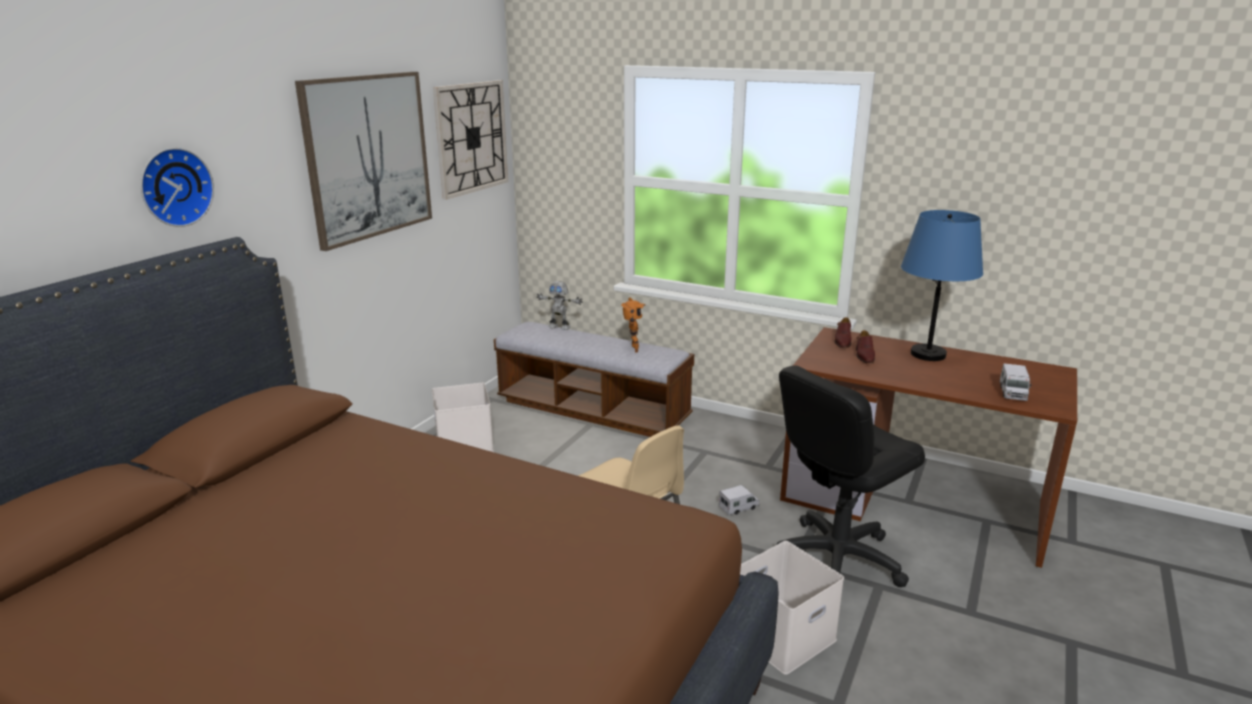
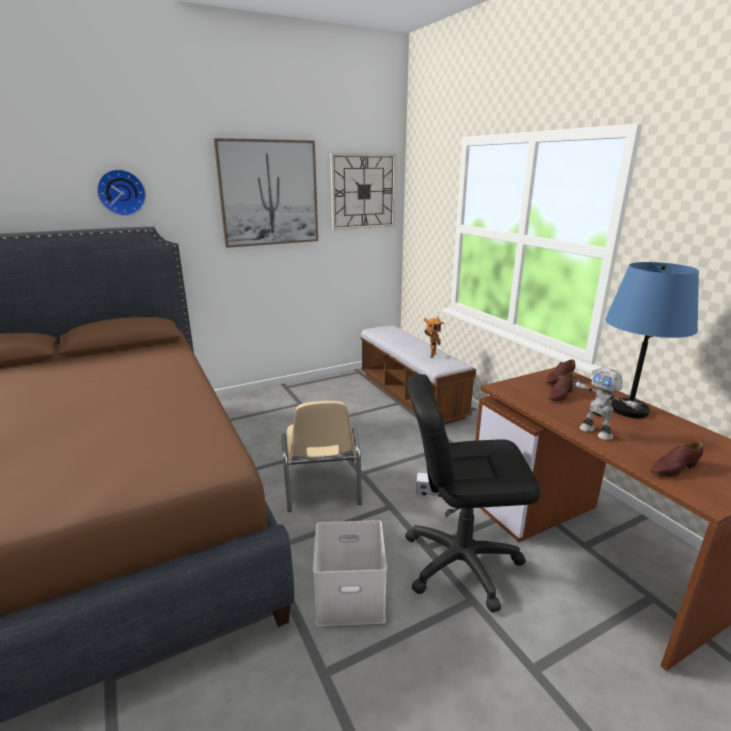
camera: 35 degrees right, 0 degrees up
(466, 444) = (314, 392): white storage box -> none
(559, 327) = (405, 332): toy robot -> toy robot (596, 432)
(1012, 393) = (673, 468): toy truck -> brown shoe

